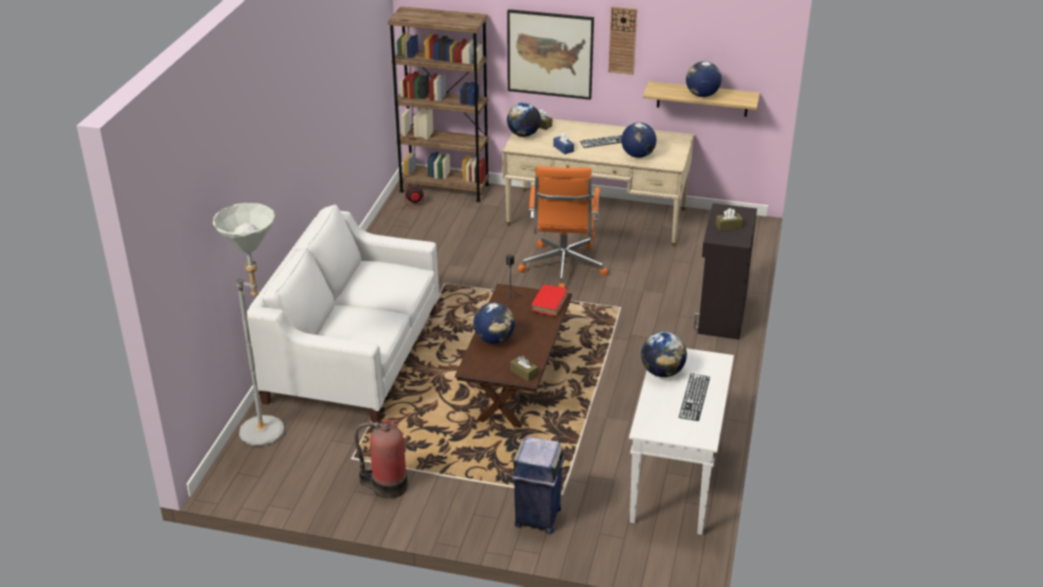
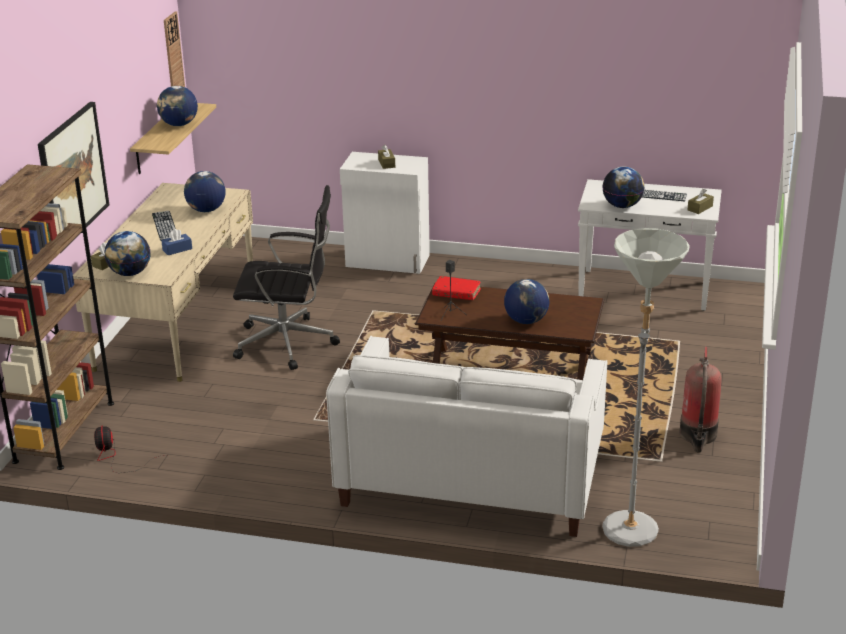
camera: 90 degrees left, 5 degrees down
(524, 373) = (582, 304): brown tissue box -> brown tissue box (700, 208)
(537, 518) = (714, 353): blue trash can -> none
(562, 268) = (289, 343): orange office chair -> black office chair
(622, 40) = (109, 114): wall clock -> wall clock (173, 54)
(721, 315) = (388, 261): black cabinet -> white cabinet

